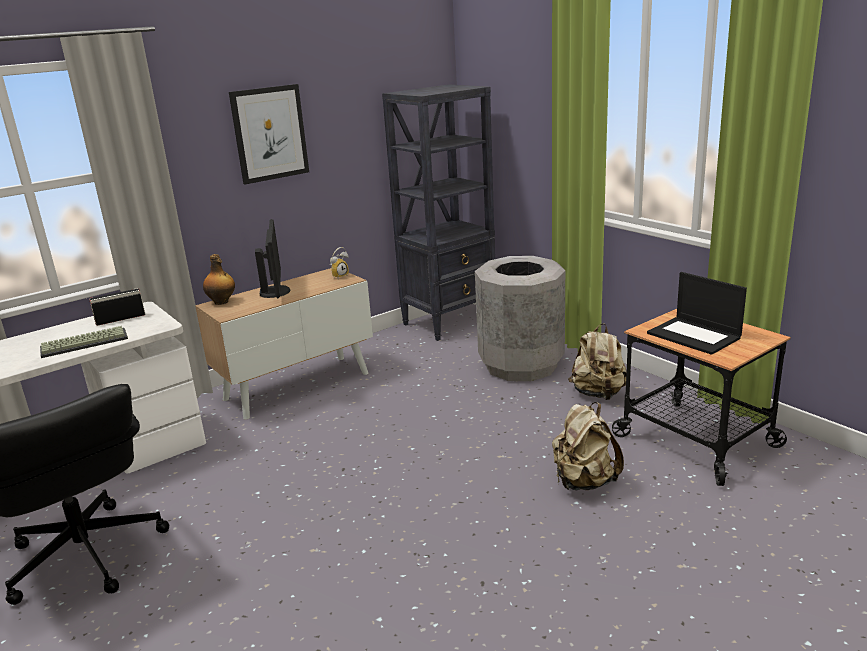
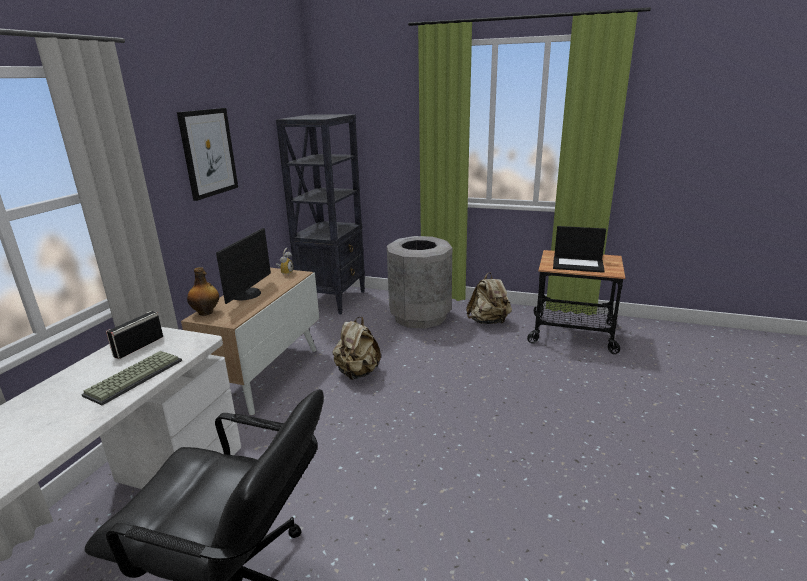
camera: 35 degrees left, 0 degrees up
(276, 292) = (247, 294): monitor -> monitor turned 60 degrees clockwise
(583, 482) = (548, 376): beige backpack -> beige backpack (357, 373)

